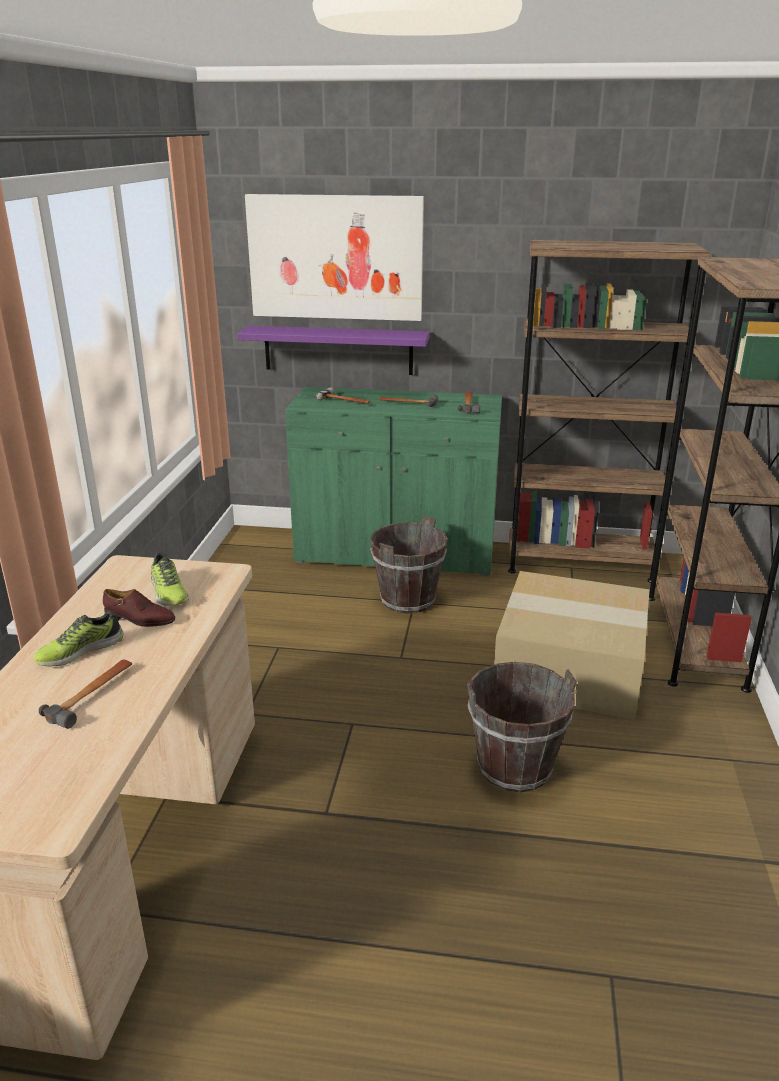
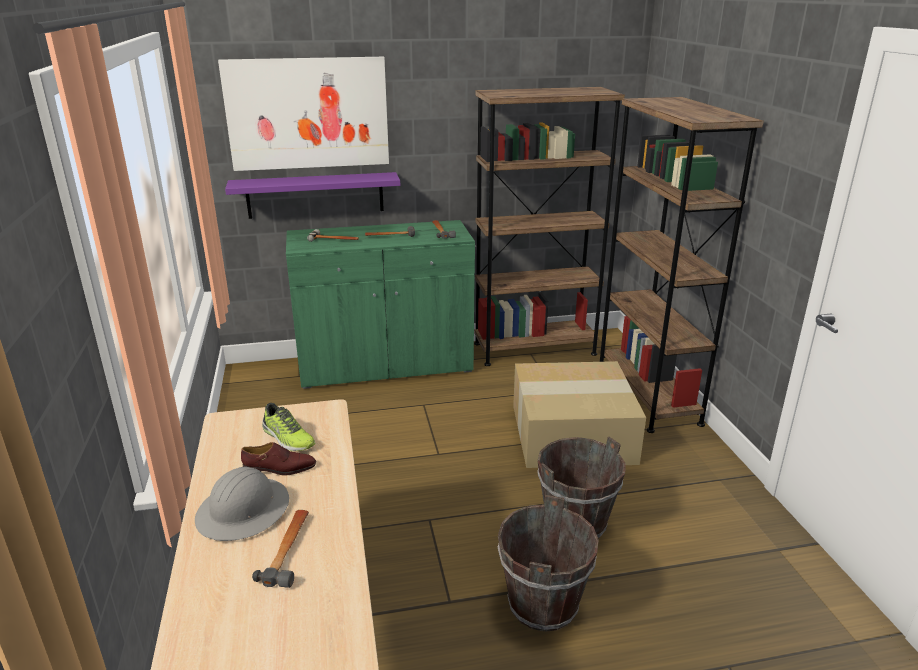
camera: 20 degrees left, 0 degrees up
(80, 651) = (244, 511): shoe -> grey hard hat
(408, 600) = (418, 404): brown bucket -> brown bucket (543, 605)

